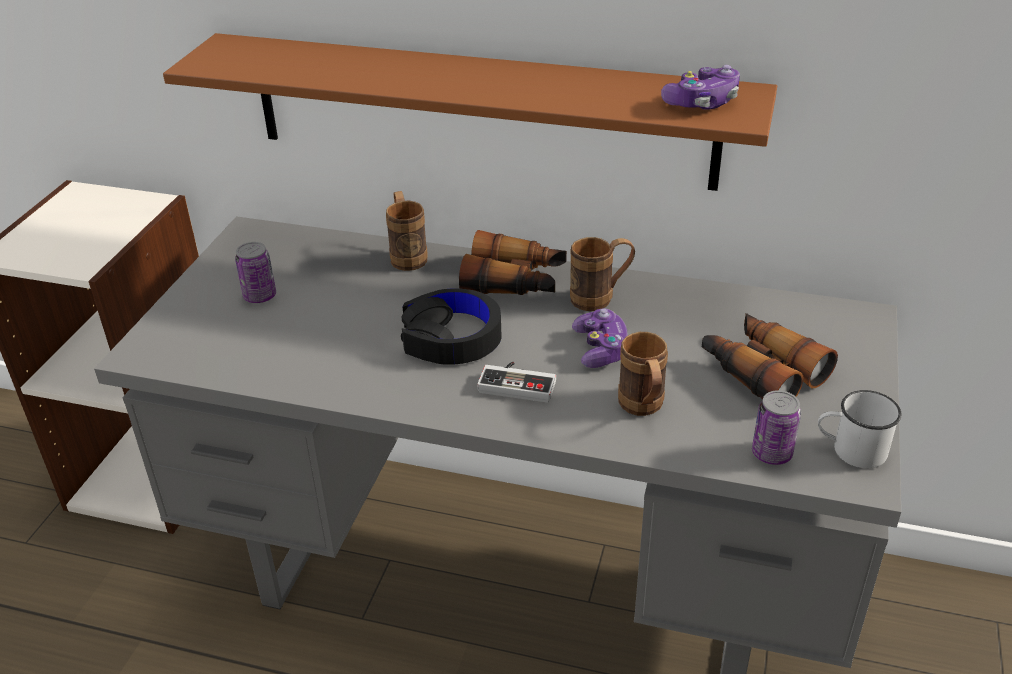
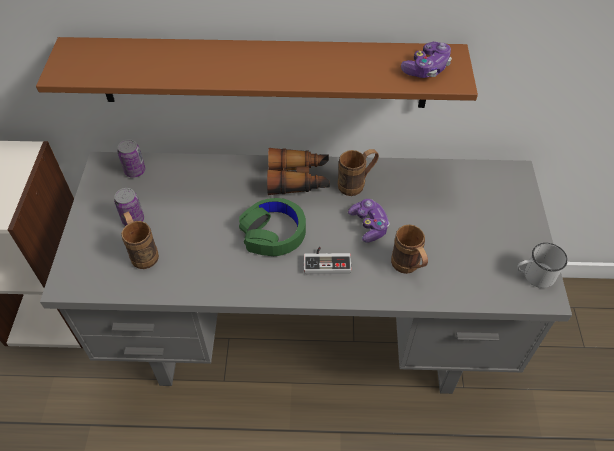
camera: 15 degrees left, 15 degrees up
(407, 255) = (221, 168): brown mug -> brown mug (142, 252)
(452, 338) = (273, 233): black headphones -> green headphones
(761, 371) = (468, 225): binoculars -> none
(771, 453) = (491, 287): can -> can (135, 171)

